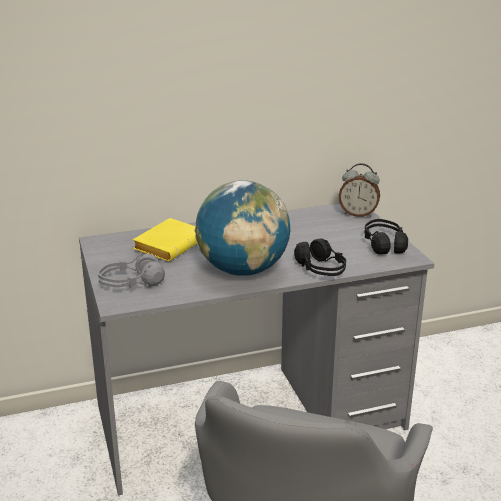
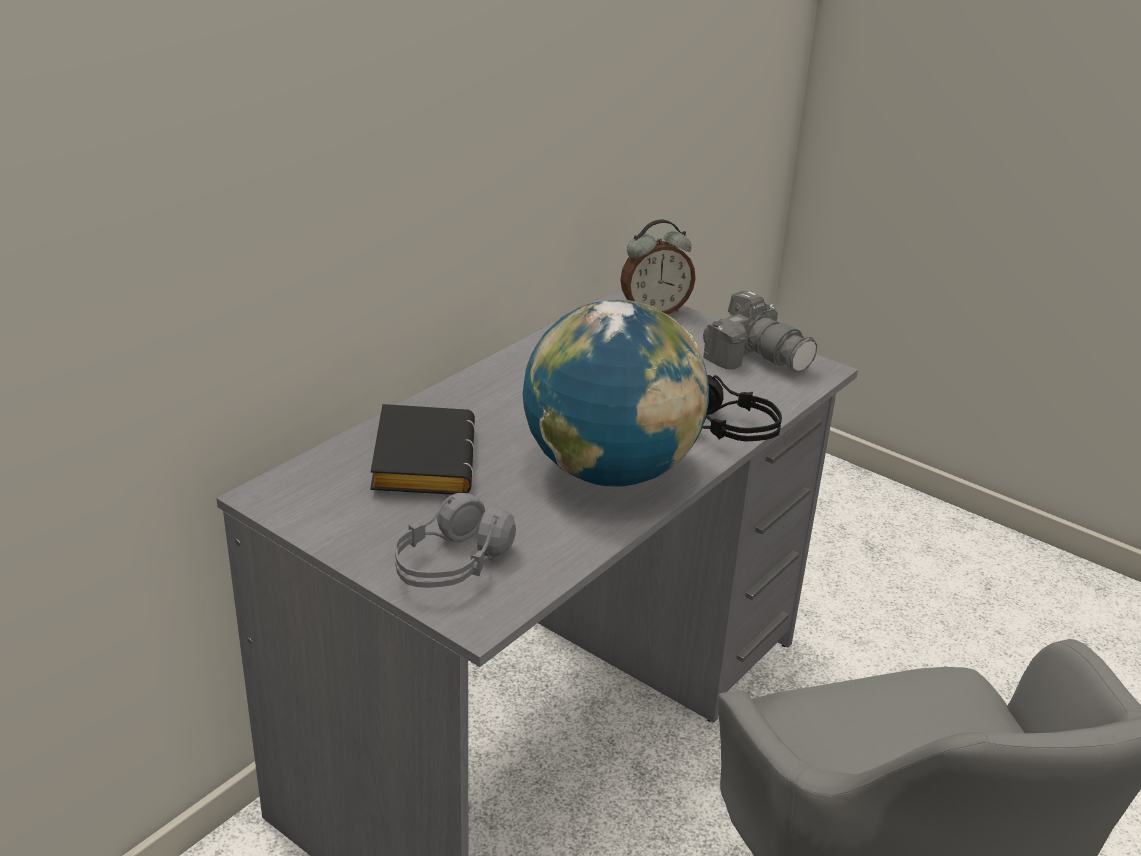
camera: 35 degrees left, 5 degrees up
(169, 244) = (420, 459): yellow book -> black book
(384, 245) = (756, 357): black headphones -> camera

